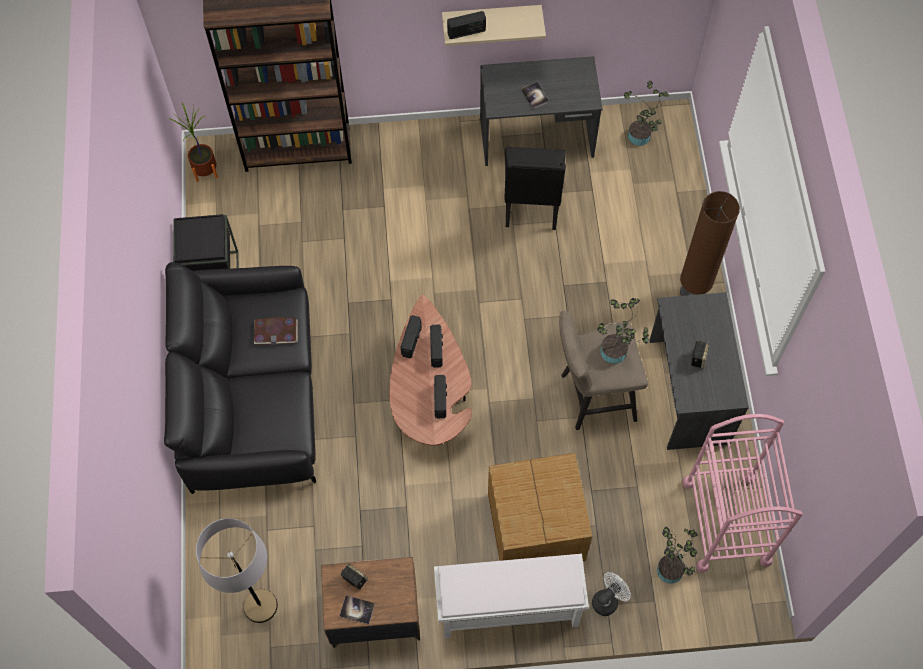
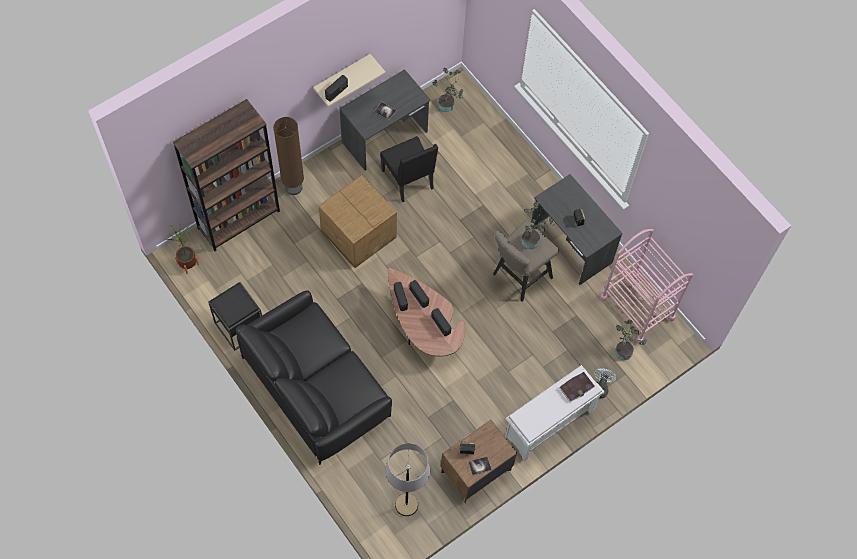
camera: 35 degrees left, 0 degrees up
(276, 332) = (317, 337): book -> book (576, 387)
(537, 525) = (534, 368): cardboard box -> cardboard box (359, 233)
(692, 293) = (537, 185): brown floor lamp -> brown floor lamp (293, 187)

